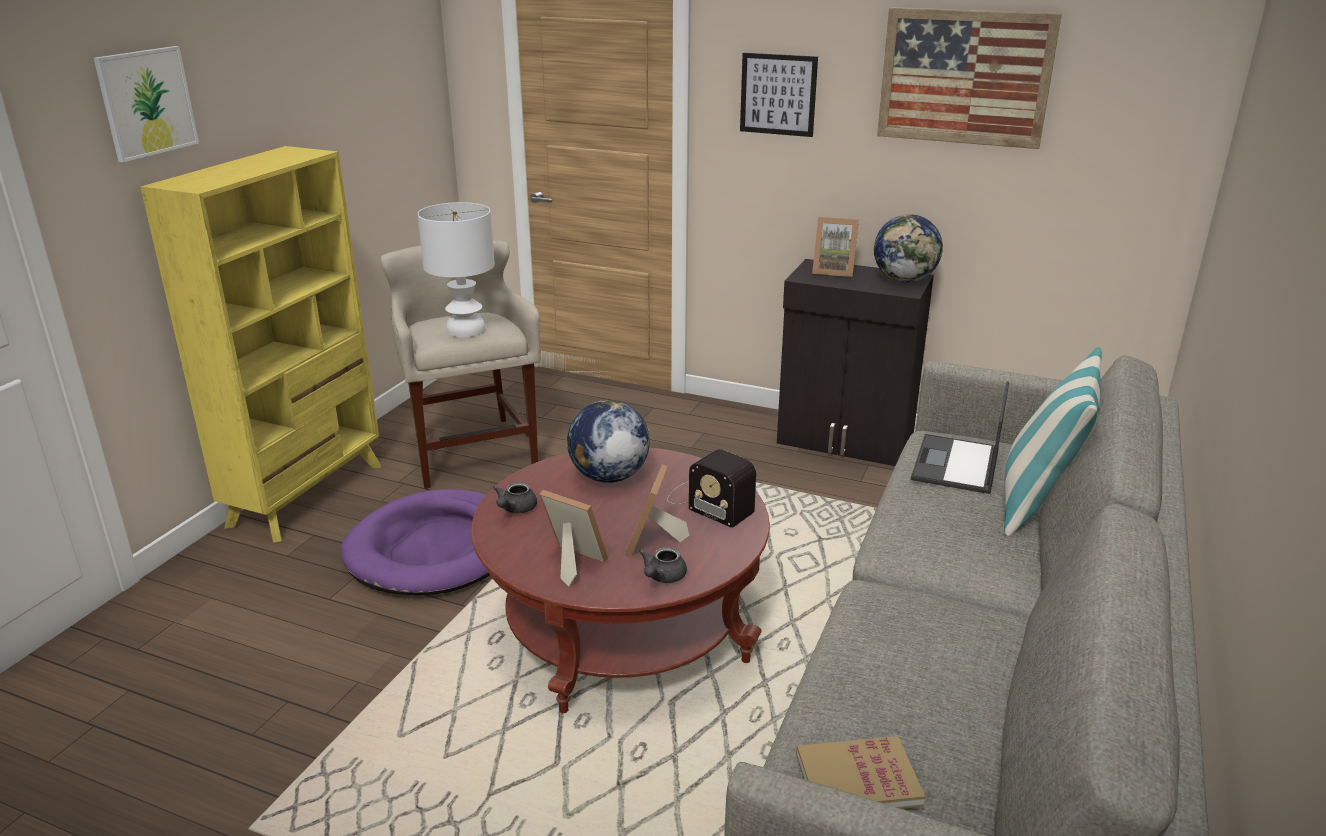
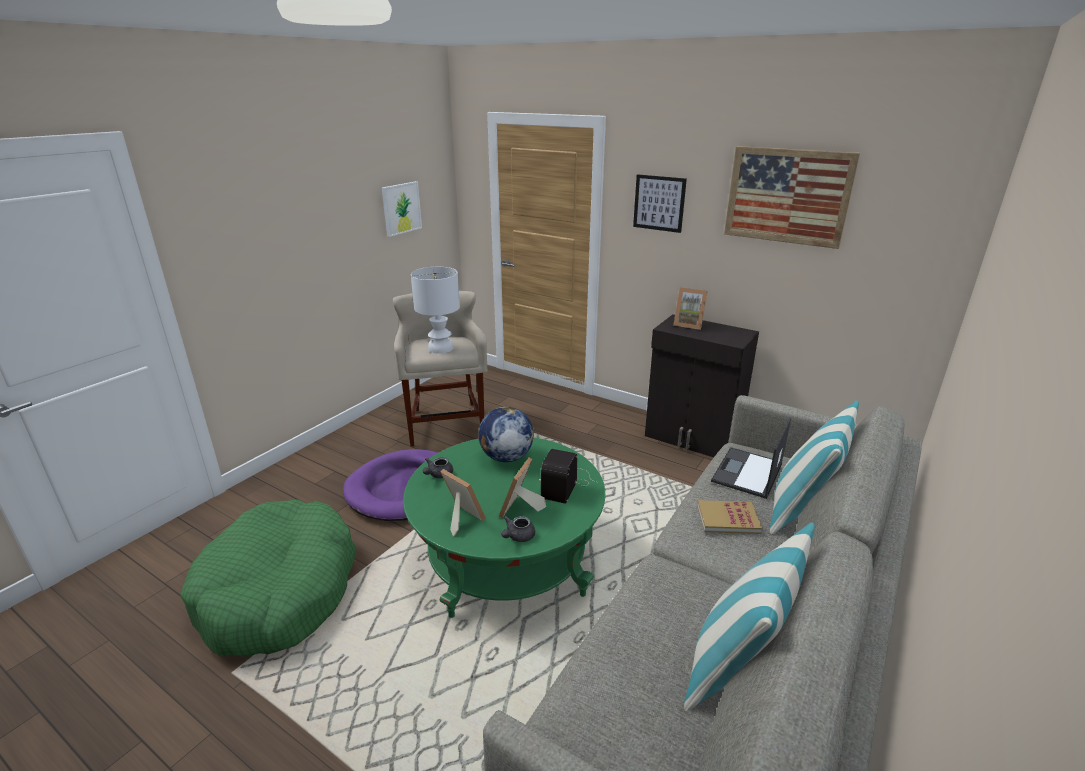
camera: 10 degrees right, 0 degrees up
(147, 102) = (241, 198): picture -> picture (401, 208)
(284, 711) = (279, 591): none -> green dog bed
(308, 494) = (340, 443): yellow bookcase -> none
(623, 628) = (507, 560): red coffee table -> green coffee table
(707, 502) = (566, 483): radio -> radio turned 60 degrees clockwise
(857, 780) = (601, 726): book -> book (727, 519)
(904, 280) = (737, 334): globe -> none
(1006, 690) = (736, 664): none -> pillow

